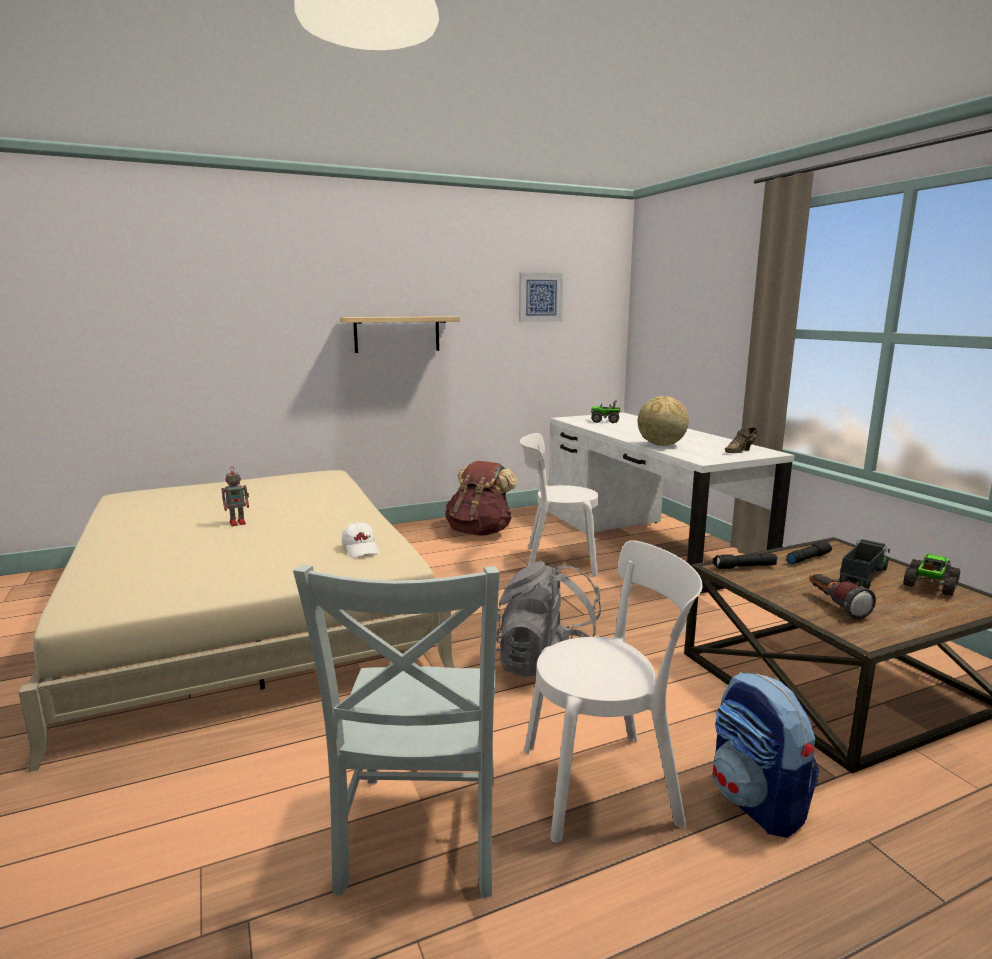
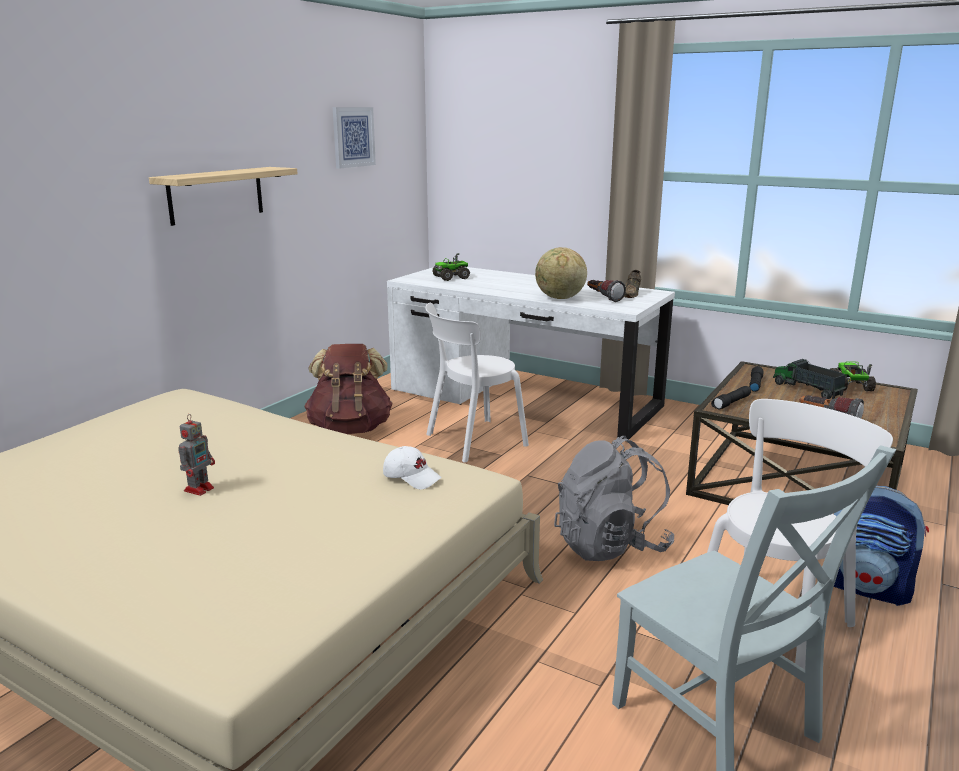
camera: 35 degrees left, 5 degrees up
(703, 450) = (603, 298): none -> flashlight
(863, 576) = (806, 390): toy truck -> toy truck turned 45 degrees counterclockwise

